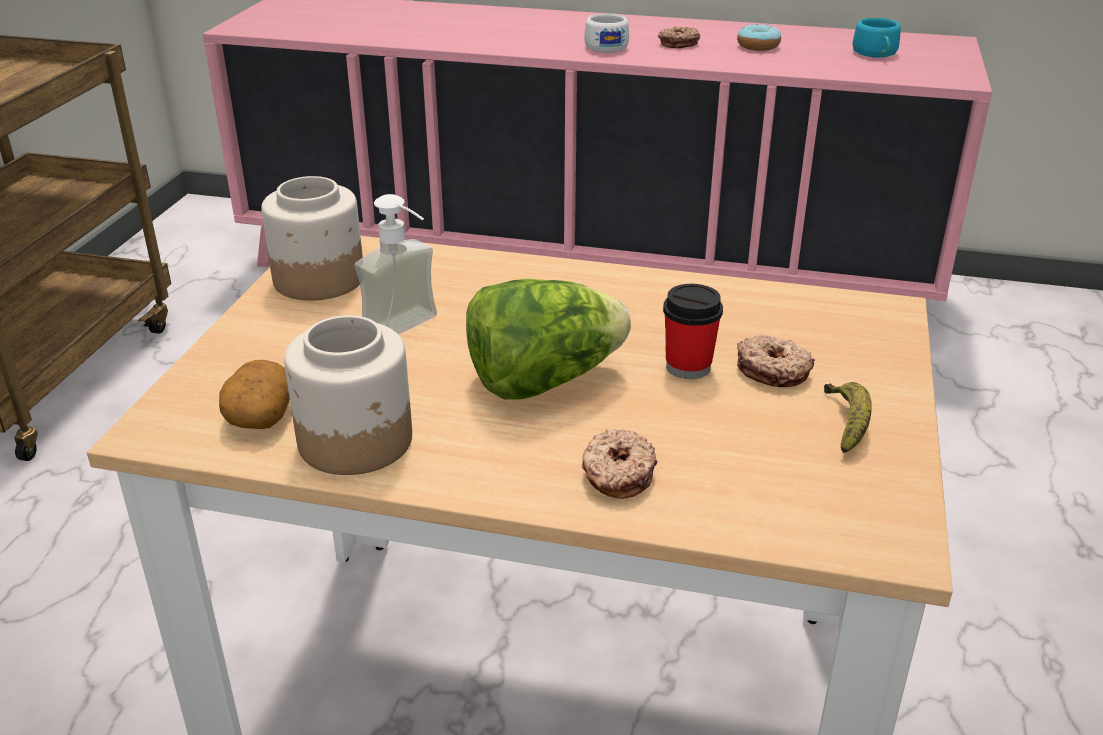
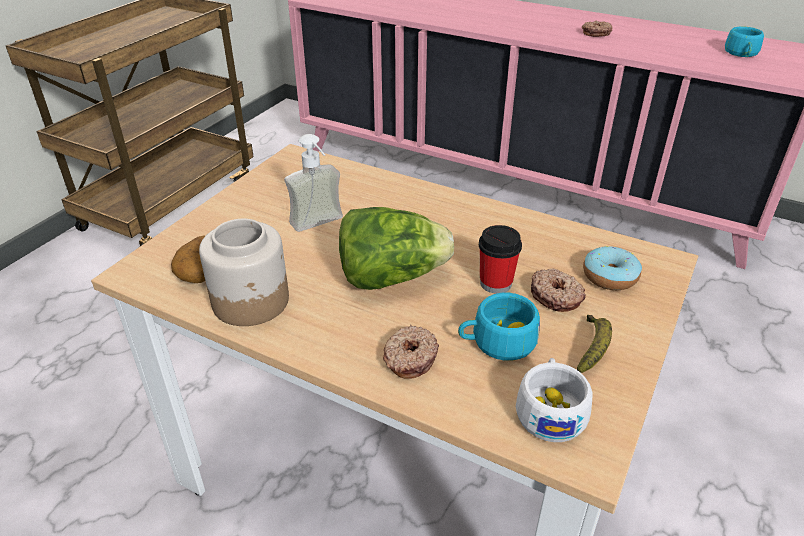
camera: 15 degrees right, 5 degrees up
(318, 280) = (280, 180): jar -> none
(605, 46) = (543, 30): white cup -> white cup (550, 410)
(722, 436) = (496, 342): none -> turquoise cup
(758, 46) = (653, 40): donut -> donut (610, 277)

